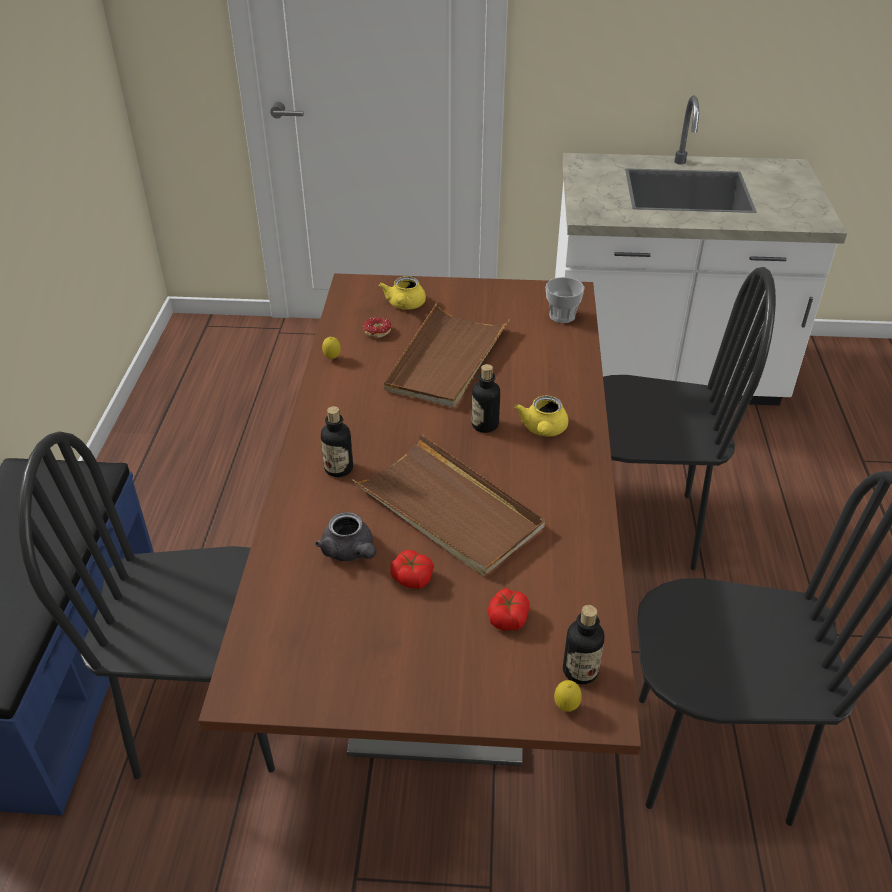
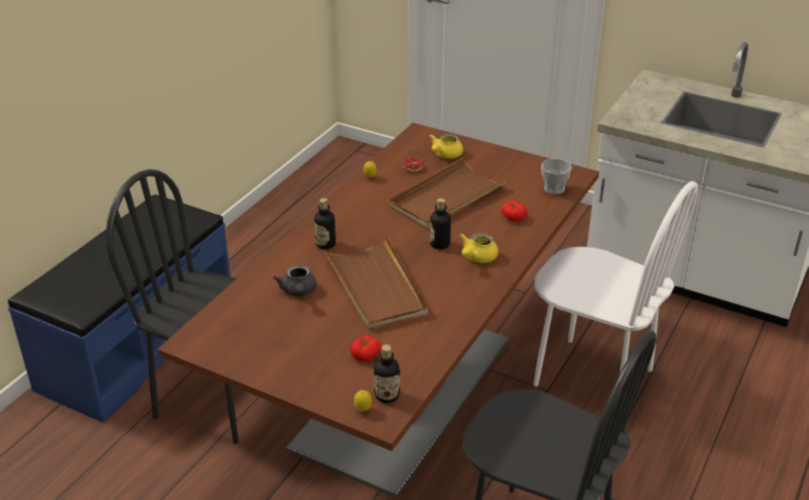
camera: 25 degrees right, 5 degrees down
(412, 578) = (324, 316): tomato -> tomato (513, 217)
(637, 525) = (593, 378): black chair -> white chair

